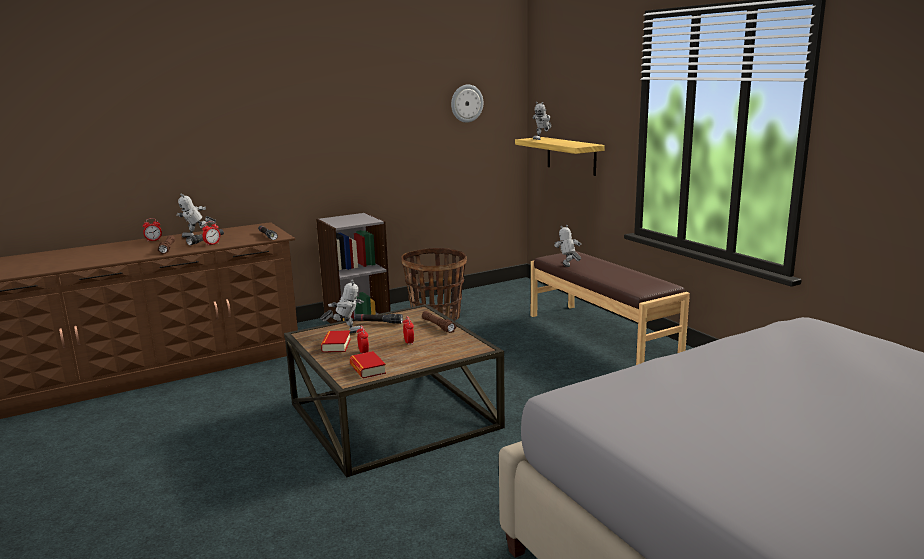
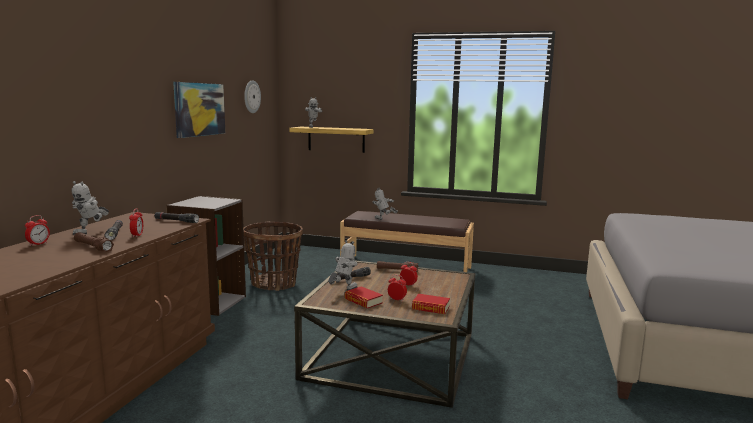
camera: 45 degrees left, 5 degrees down
(372, 123) = (199, 109): none -> picture

